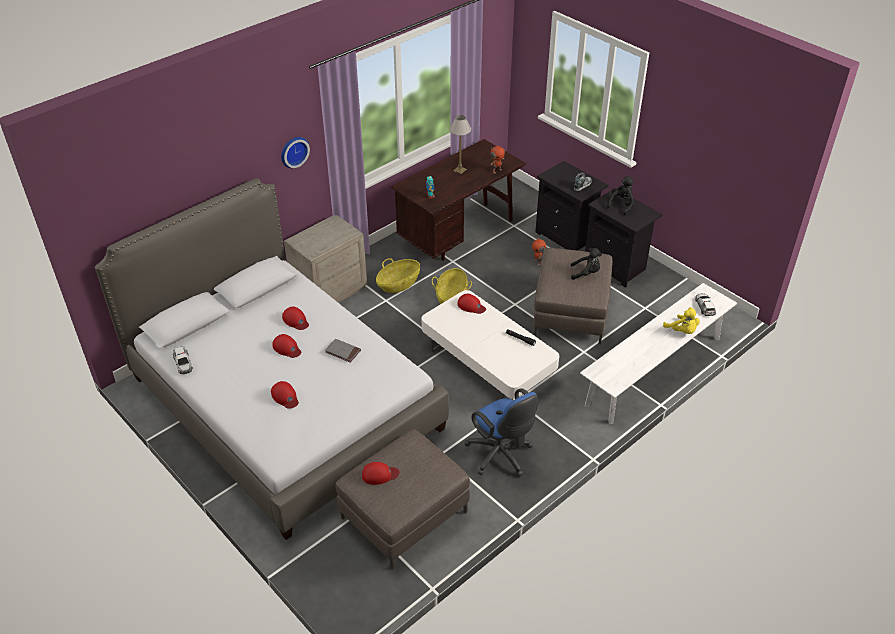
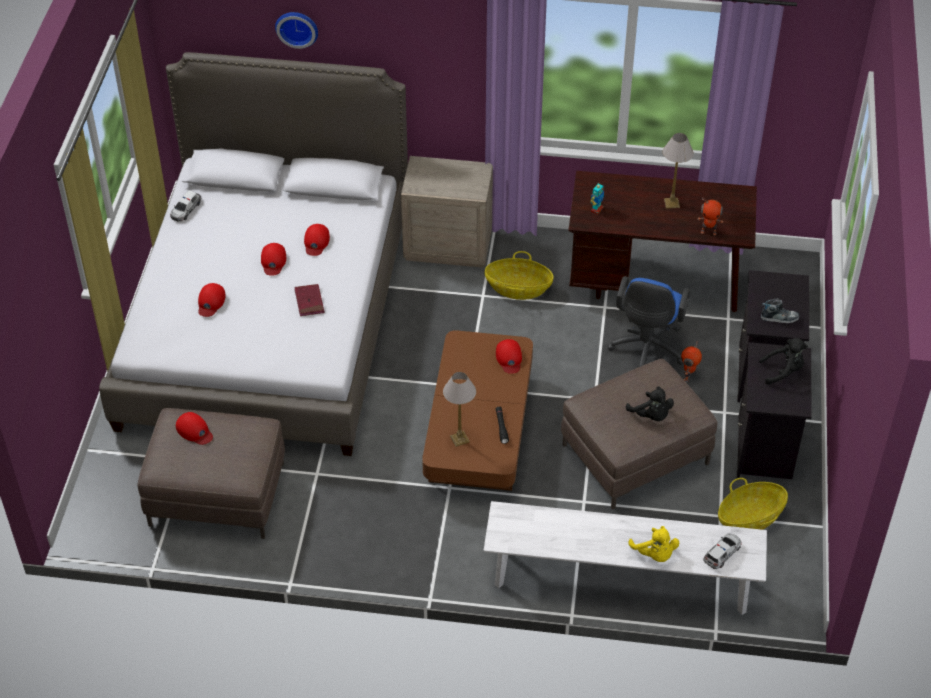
camera: 50 degrees right, 5 degrees up
(293, 151) = (448, 62): wall clock -> wall clock (297, 27)
(343, 352) = (309, 301): grey book -> red book
(451, 296) = (547, 341): basket -> basket (750, 518)
(487, 363) = (479, 432): white coffee table -> brown coffee table
(501, 456) = (360, 522): blue office chair -> blue office chair (646, 350)
(510, 361) = (460, 438): none -> table lamp
(682, 331) = (654, 554): yellow plush toy -> yellow plush toy turned 45 degrees counterclockwise

